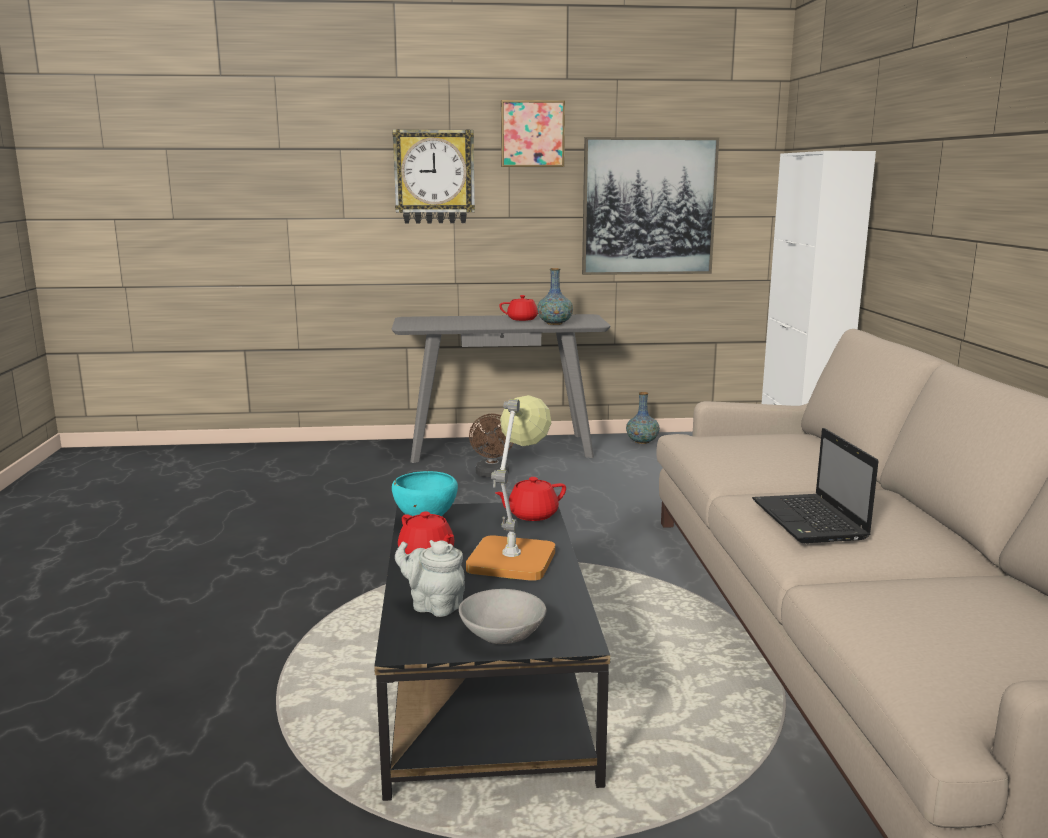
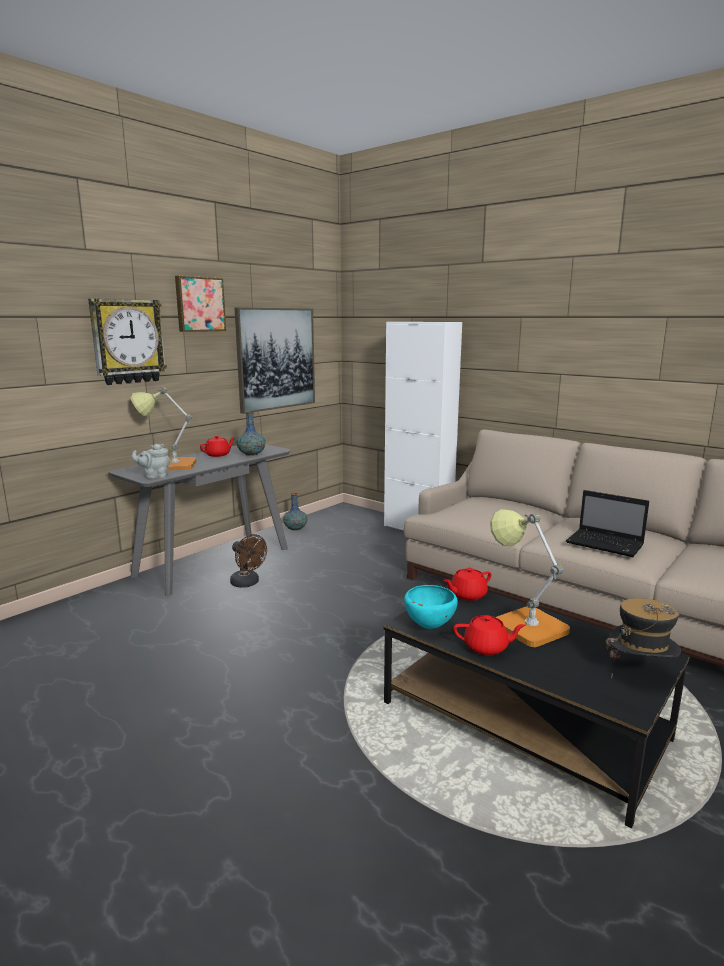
camera: 45 degrees left, 0 degrees up
(433, 606) = (573, 677): grey teapot -> grey teapot (154, 476)
(453, 320) = (169, 465): none -> table lamp
(502, 635) = (639, 673): grey bowl -> hat
(531, 515) = (467, 595): red teapot -> red teapot turned 45 degrees clockwise

